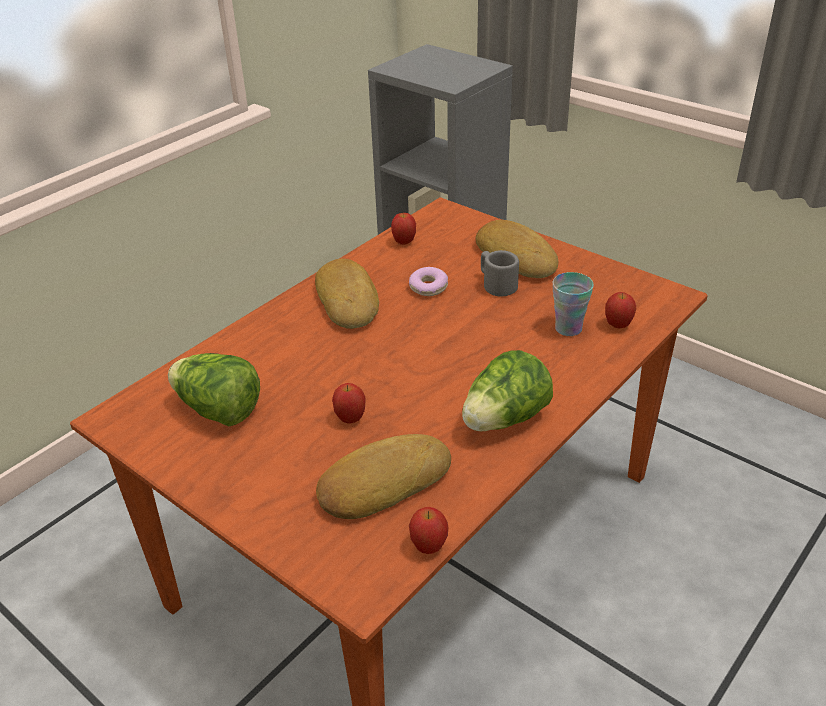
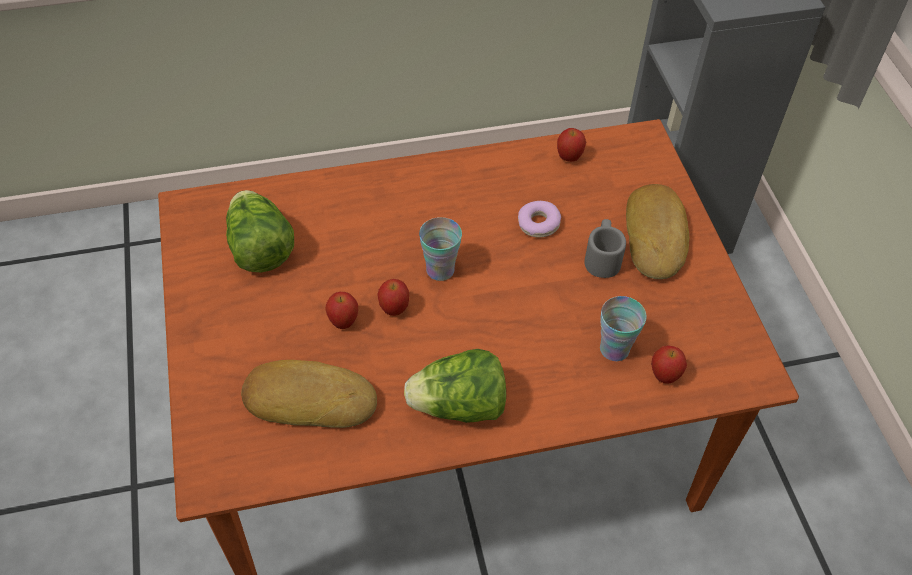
camera: 35 degrees right, 15 degrees up
(349, 300) = (458, 197): bread -> none
(389, 348) = (440, 270): none -> cup
(429, 547) = (286, 479): apple -> apple (394, 309)

